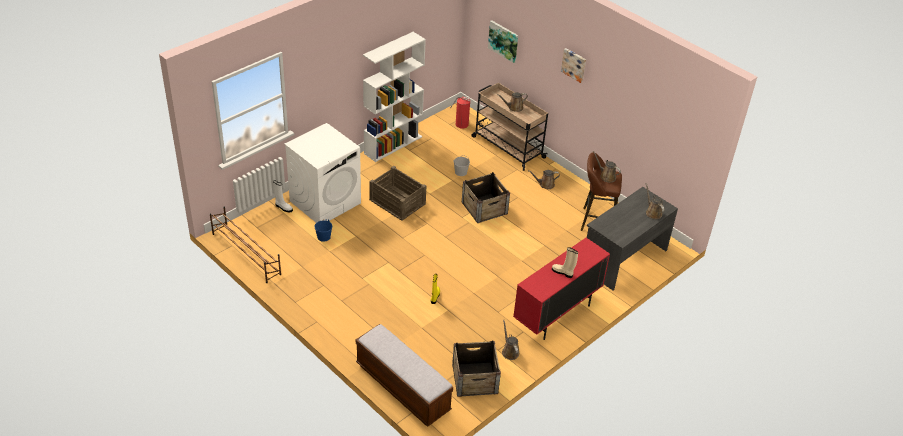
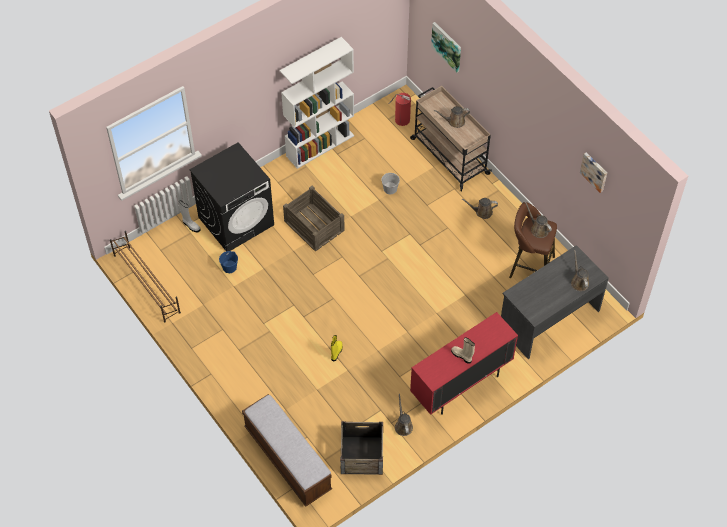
camera: 10 degrees right, 15 degrees up
(325, 202) = (236, 221): white washing machine -> black washing machine
(484, 208) = (408, 240): crate -> none
(574, 64) = (515, 98): picture -> picture (594, 171)

